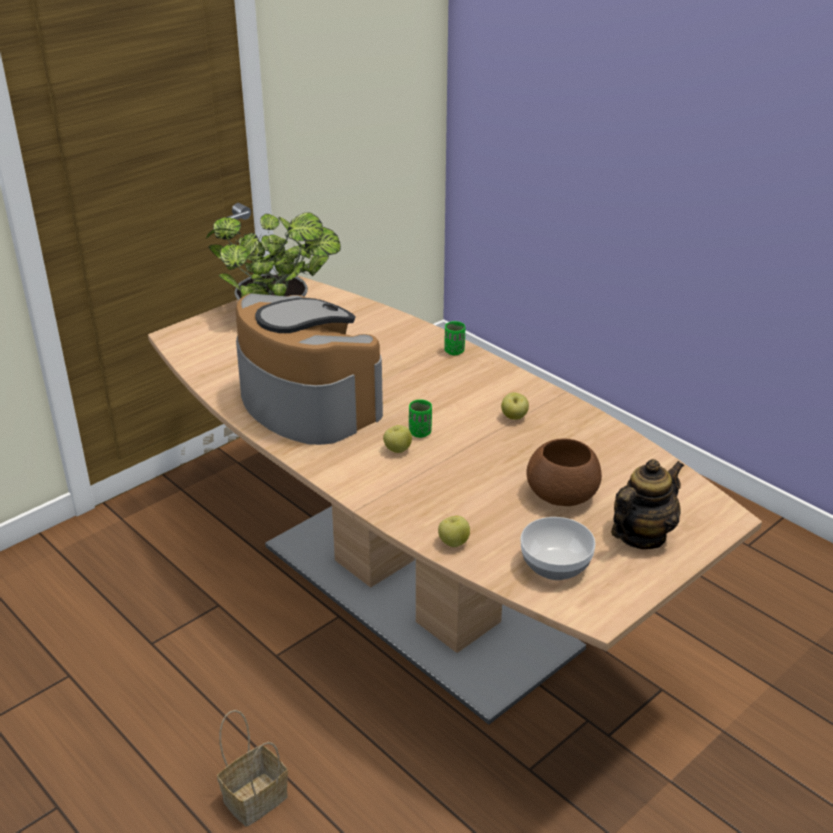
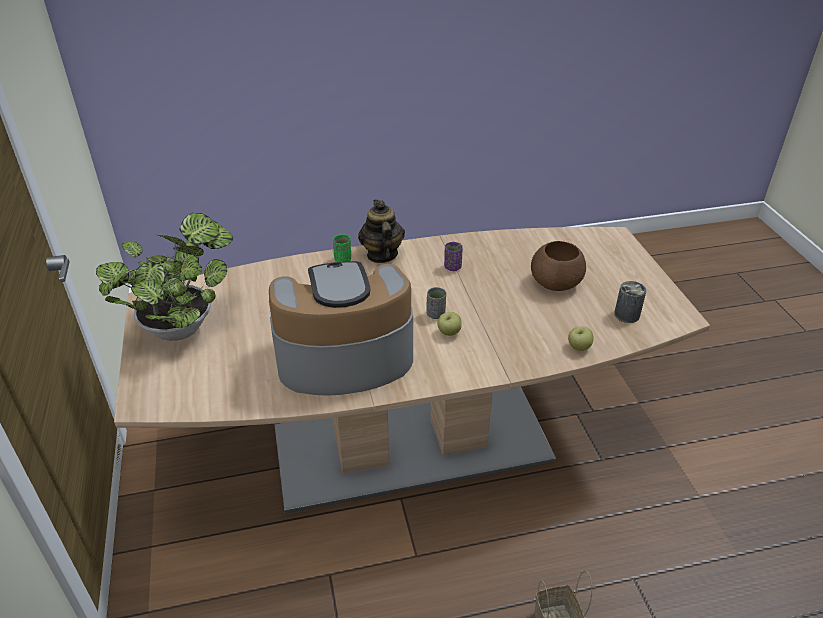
camera: 60 degrees left, 5 degrees up
(420, 432) = (435, 314): green cup -> grey cup
(514, 417) = (452, 267): apple -> purple cup
(554, 565) = (627, 315): bowl -> can
(641, 536) = (616, 271): teapot -> teapot (381, 255)

